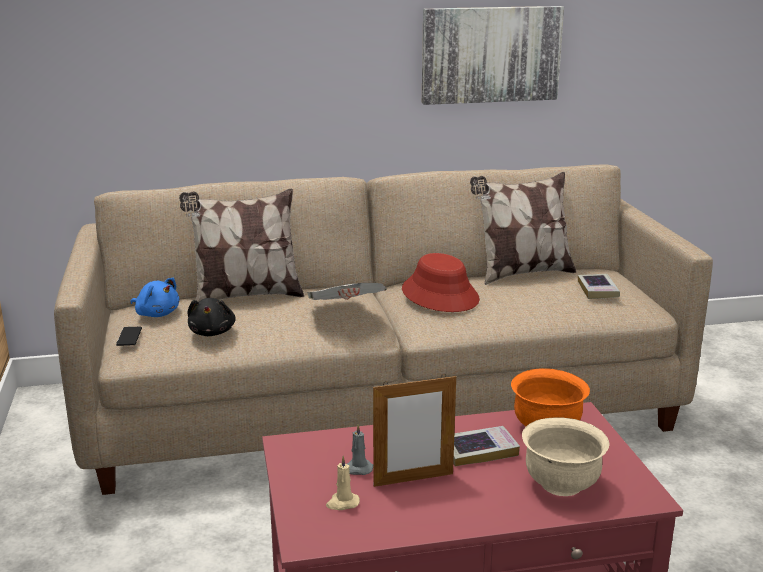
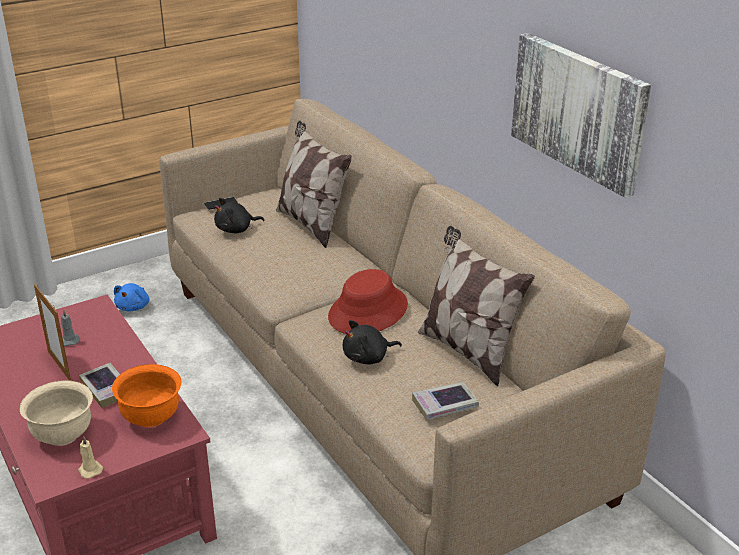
camera: 70 degrees right, 10 degrees up
(156, 314) = (263, 201): blue plush toy -> blue plush toy (134, 307)
(342, 503) = (25, 343): beige candle -> beige candle (89, 470)
(346, 313) = (293, 273): newspaper -> none
(514, 306) = (368, 357): none -> black plush toy

